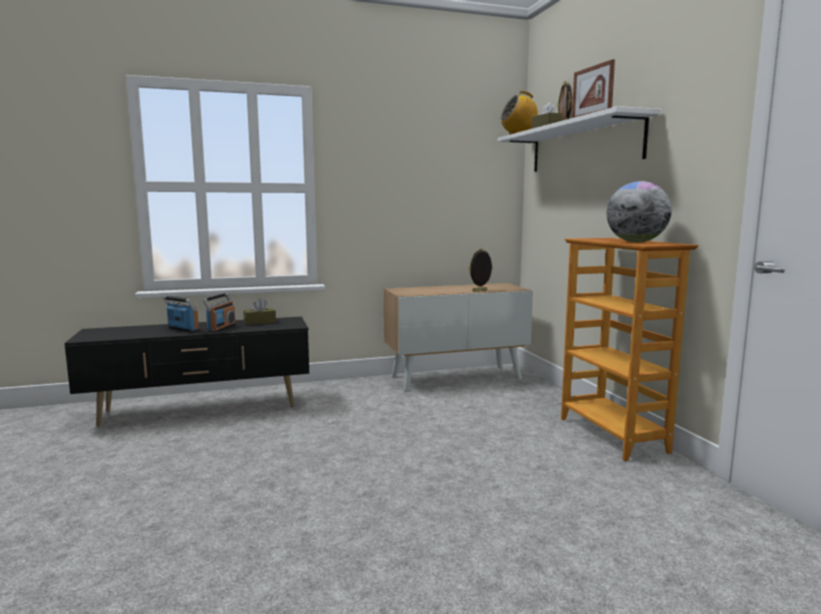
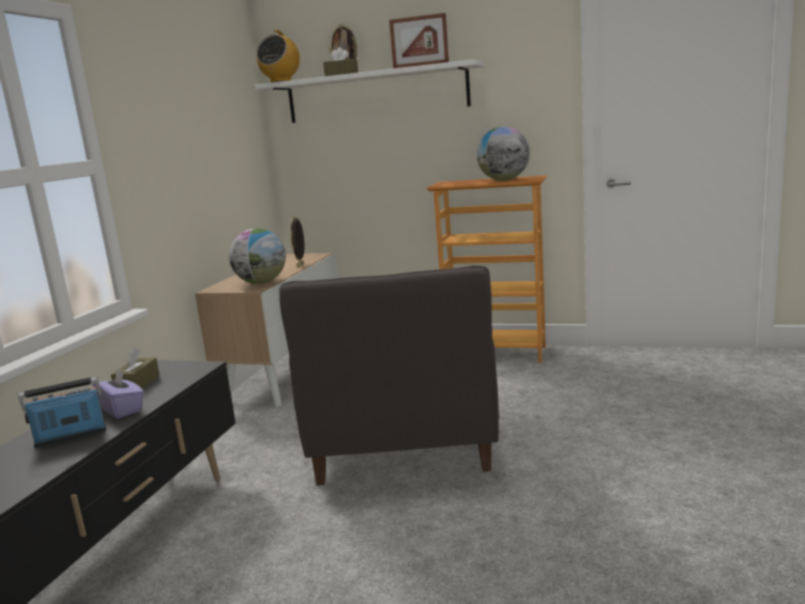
camera: 55 degrees left, 5 degrees up
(221, 328) = (122, 409): radio -> purple tissue box
(380, 446) = (403, 448): none -> grey armchair
(421, 292) = (261, 283): none -> globe

